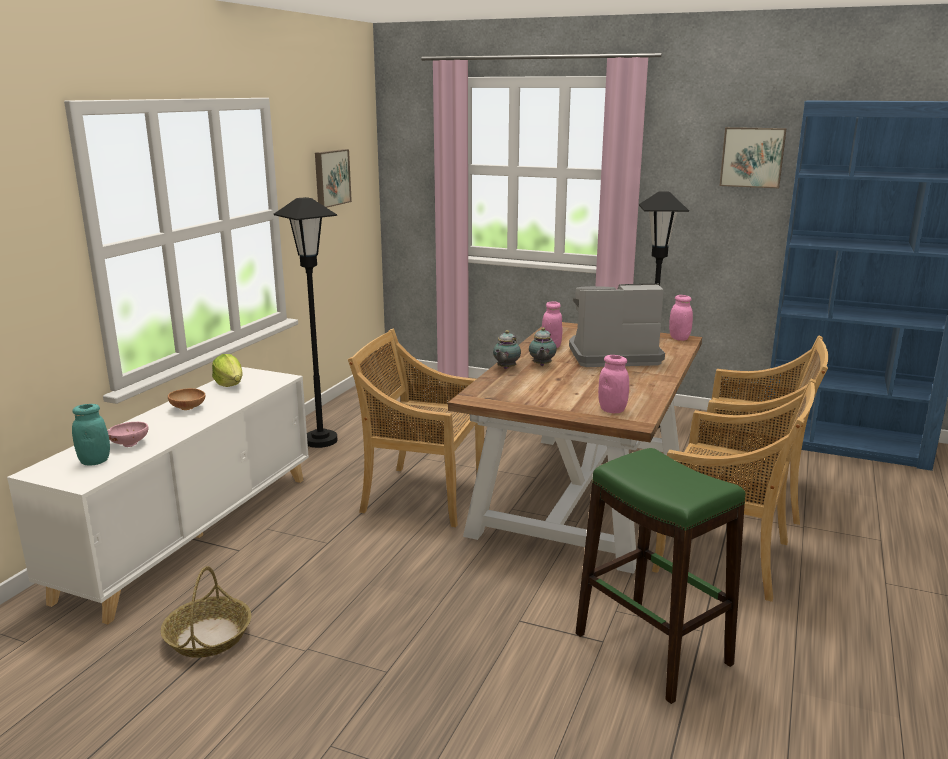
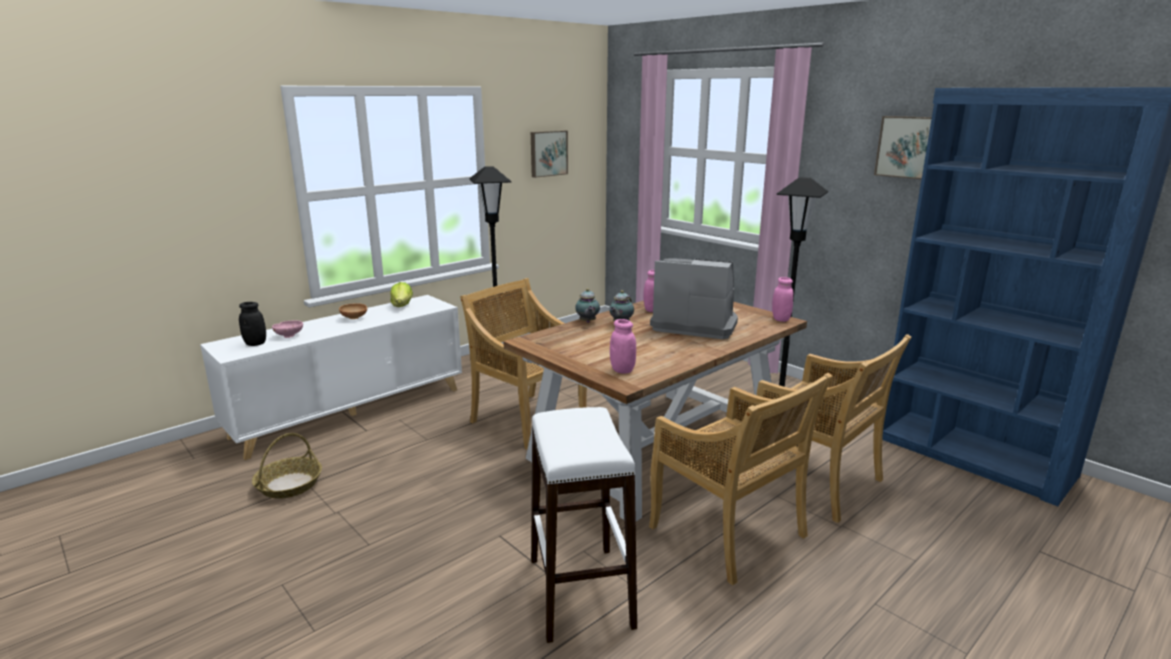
camera: 25 degrees right, 0 degrees up
(95, 461) = (255, 343): turquoise jar -> black jar
(505, 368) = (587, 322): teapot -> teapot turned 60 degrees counterclockwise
(653, 649) = (581, 592): green stool -> white stool

